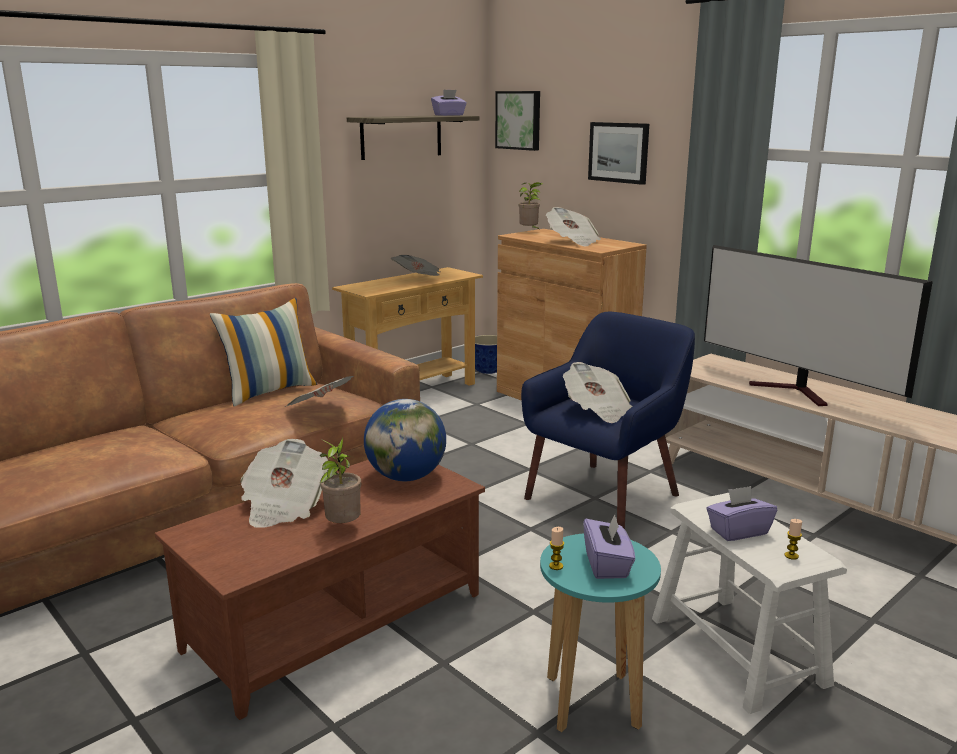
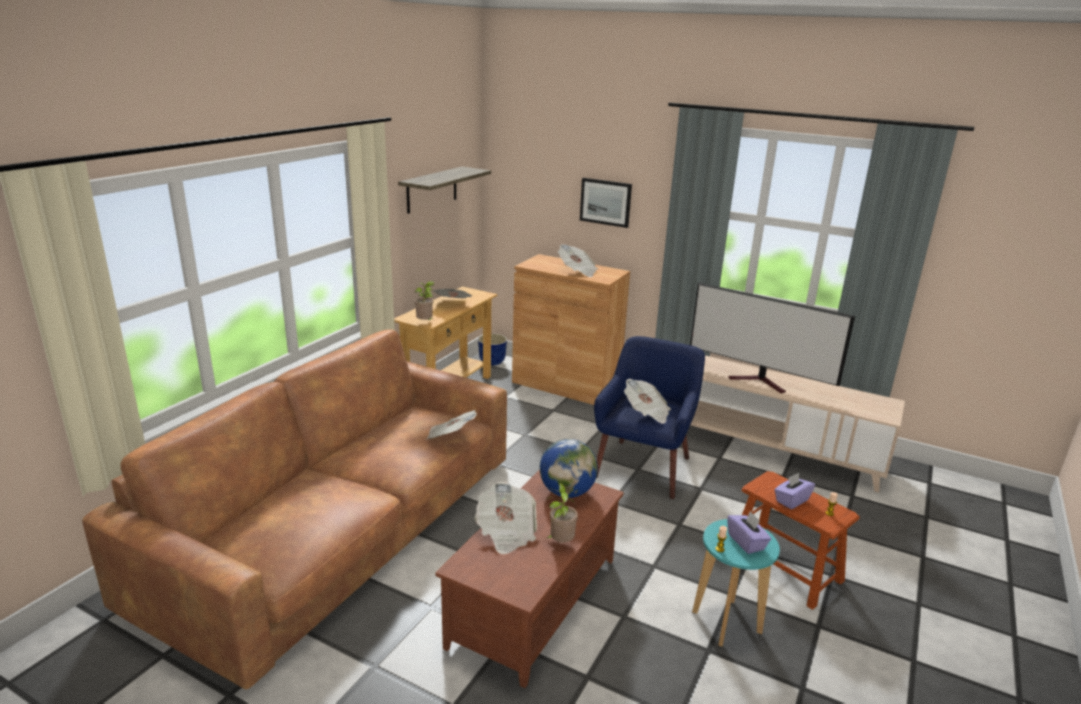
camera: 20 degrees left, 5 degrees up
(269, 391) = (388, 422): pillow -> none
(449, 115) = (466, 170): purple tissue box -> none
(519, 120) = (514, 169): picture -> none
(530, 231) = (533, 259): potted plant -> potted plant (425, 322)
(737, 650) = (784, 569): white stool -> brown stool

